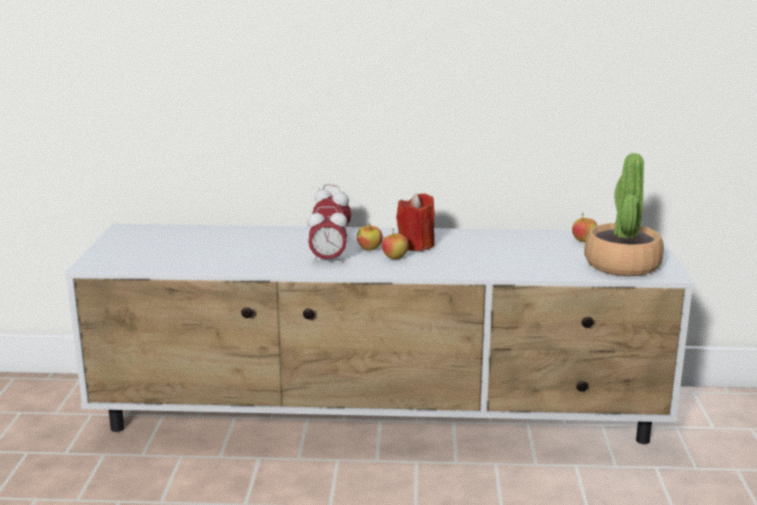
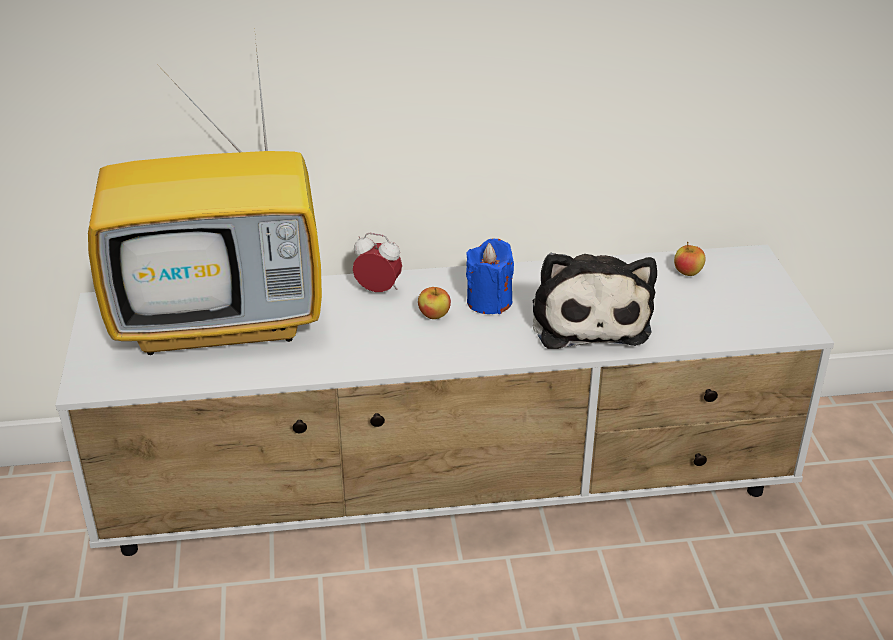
camera: 10 degrees left, 15 degrees up
(209, 242) = (224, 321): none -> television
(327, 260) = (389, 345): alarm clock -> none
(394, 257) = (470, 330): apple -> none
(416, 245) = (489, 302): red candle -> blue candle
(491, 258) = (588, 318): none -> plush toy
(621, 265) = (744, 317): potted plant -> none

